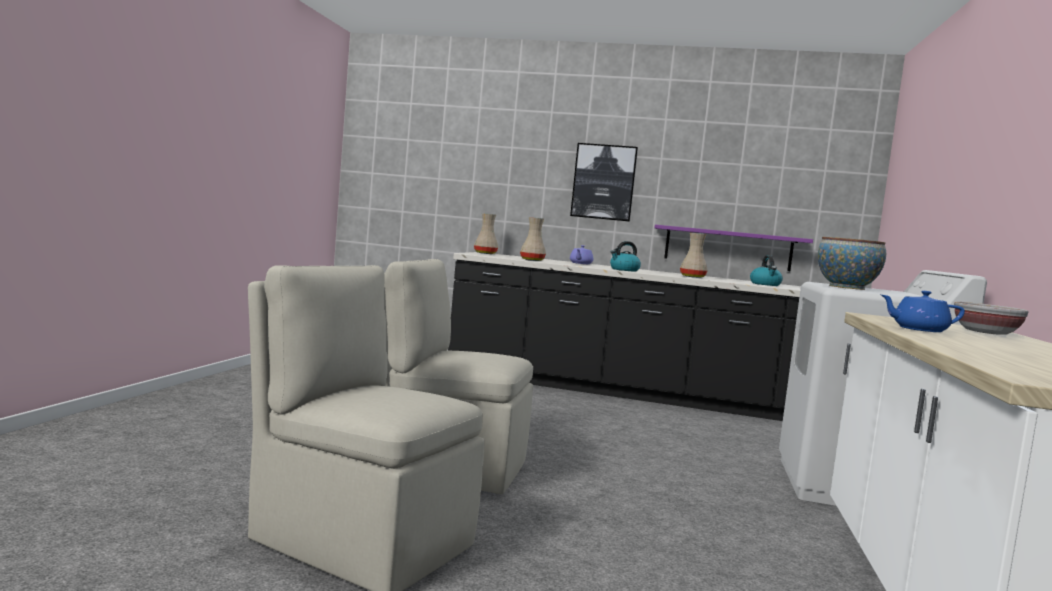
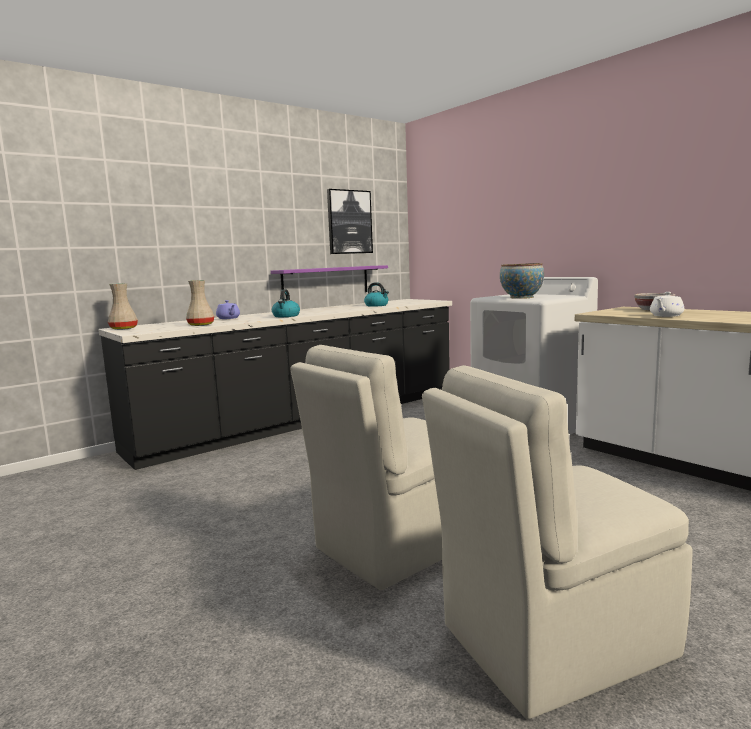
camera: 50 degrees left, 5 degrees up
(604, 182) = (218, 235): picture -> picture (349, 222)
(692, 277) = (331, 310): beige vase -> none
(918, 329) = (666, 316): blue teapot -> white teapot

